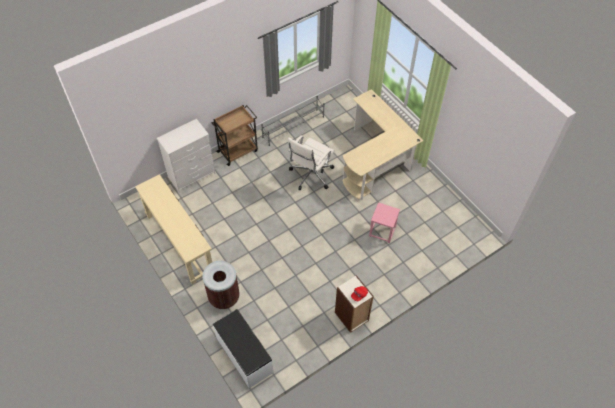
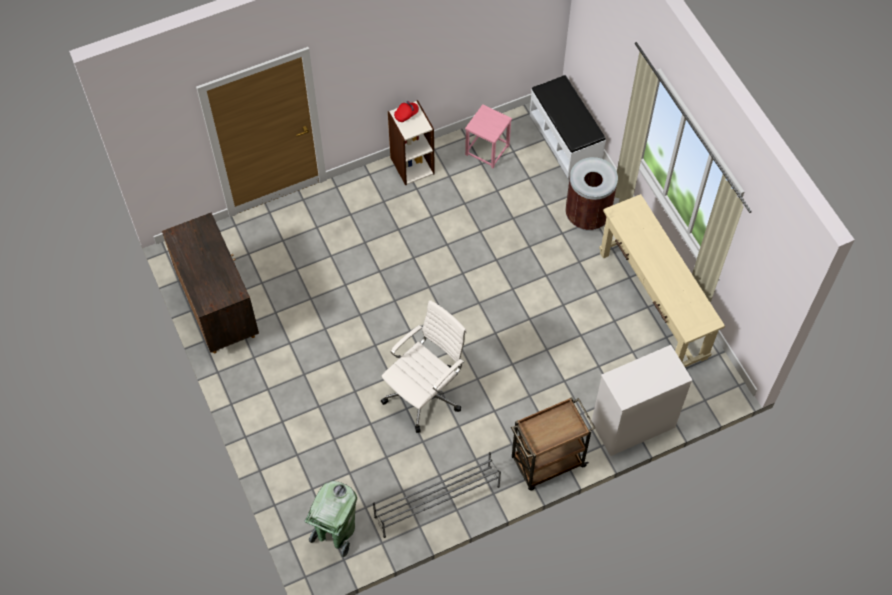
camera: 170 degrees left, 5 degrees up
(341, 108) = (336, 533): none -> green trash can
(377, 161) = (302, 403): beige desk -> none
(382, 231) = (332, 278): pink stool -> pink stool (487, 150)
(444, 203) = (218, 309): none -> brown cabinet

